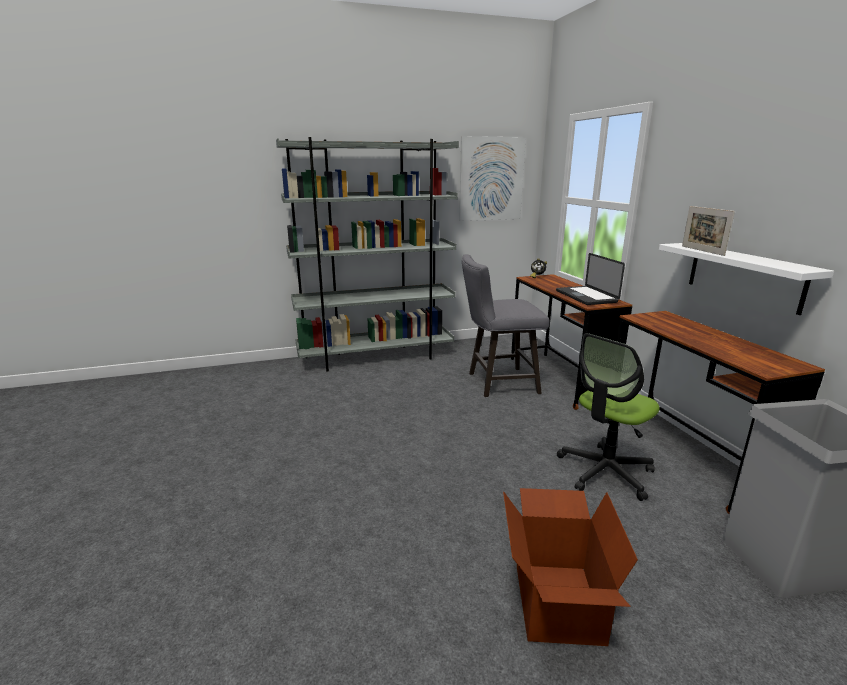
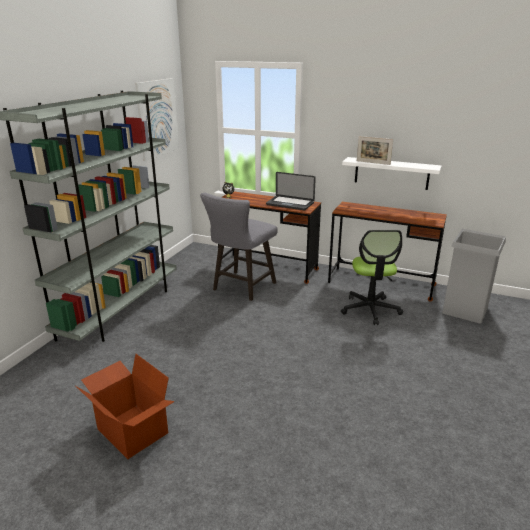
camera: 50 degrees left, 5 degrees up
(555, 602) = (443, 376): cardboard box -> cardboard box (131, 431)

